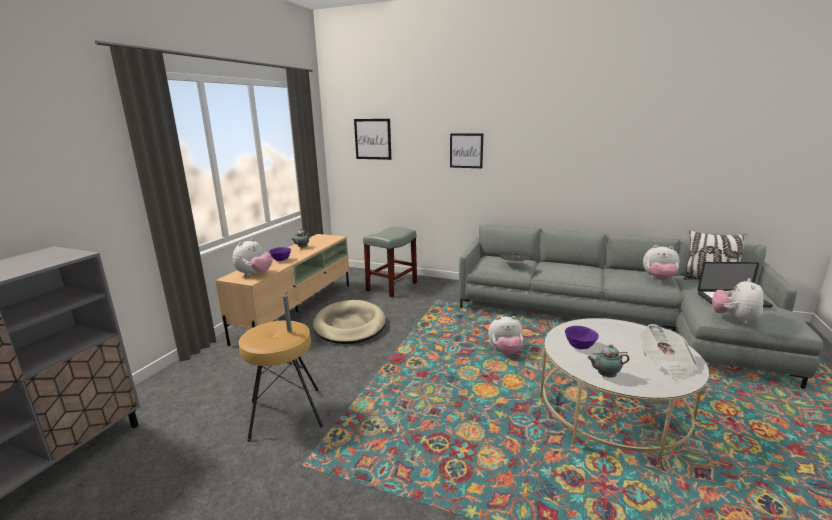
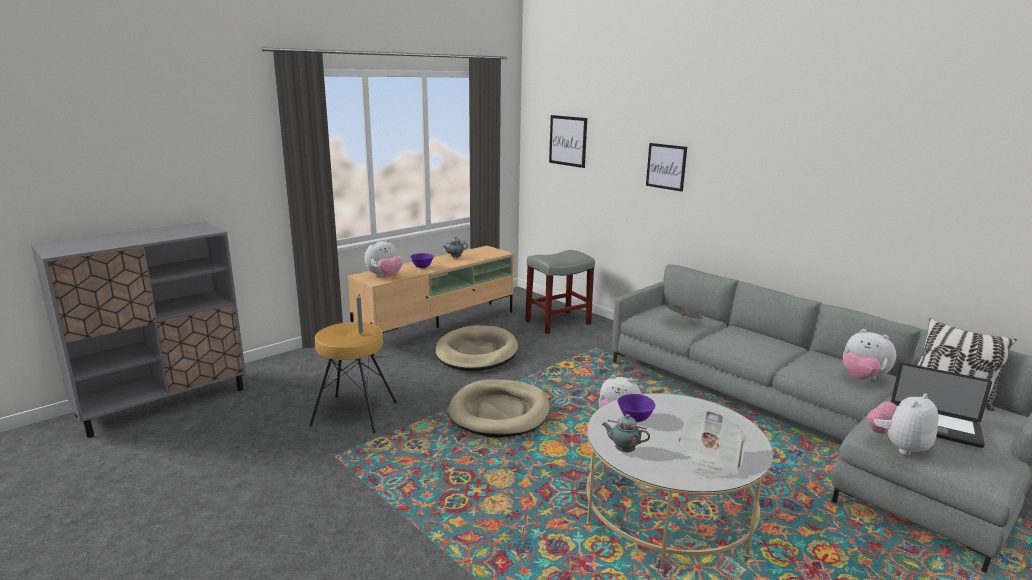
camera: 25 degrees right, 0 degrees up
(415, 371) = (500, 412): none -> beige dog bed

